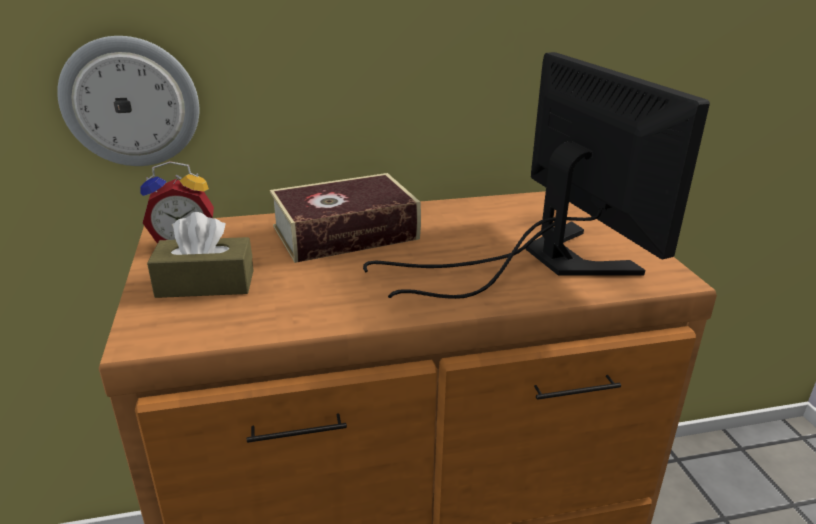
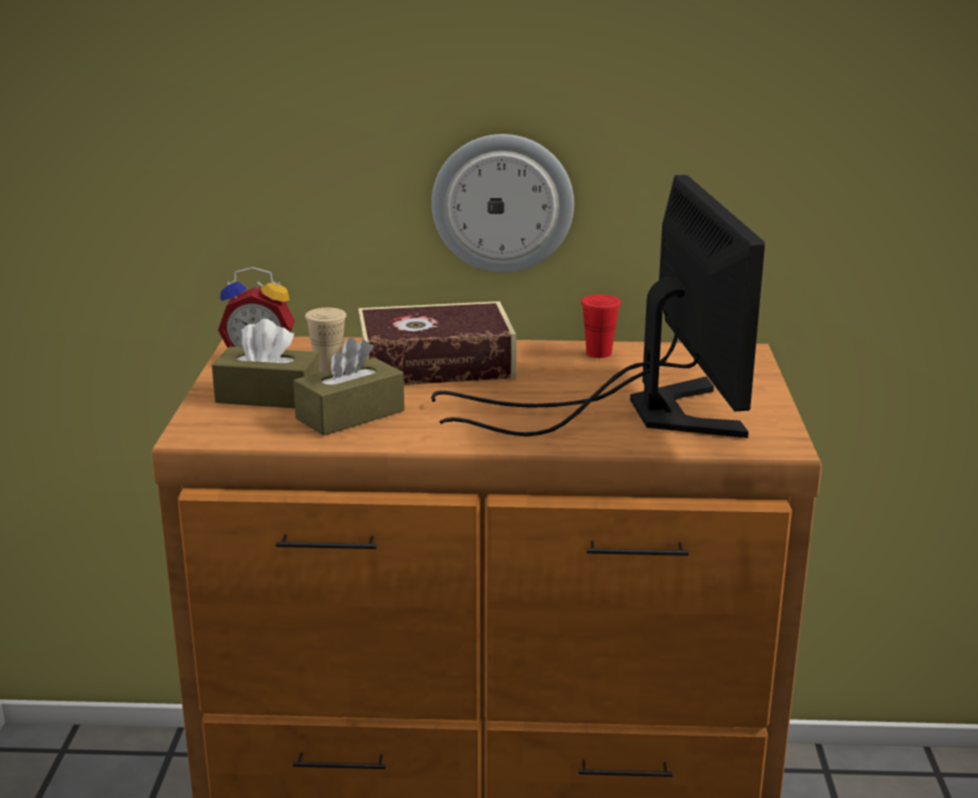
camera: 15 degrees right, 5 degrees down
(131, 102) = (226, 202): wall clock -> wall clock (502, 203)
(252, 247) = (328, 368): none -> beige cup
(292, 295) = (350, 415): none -> brown tissue box
(471, 208) = (598, 353): none -> red cup

